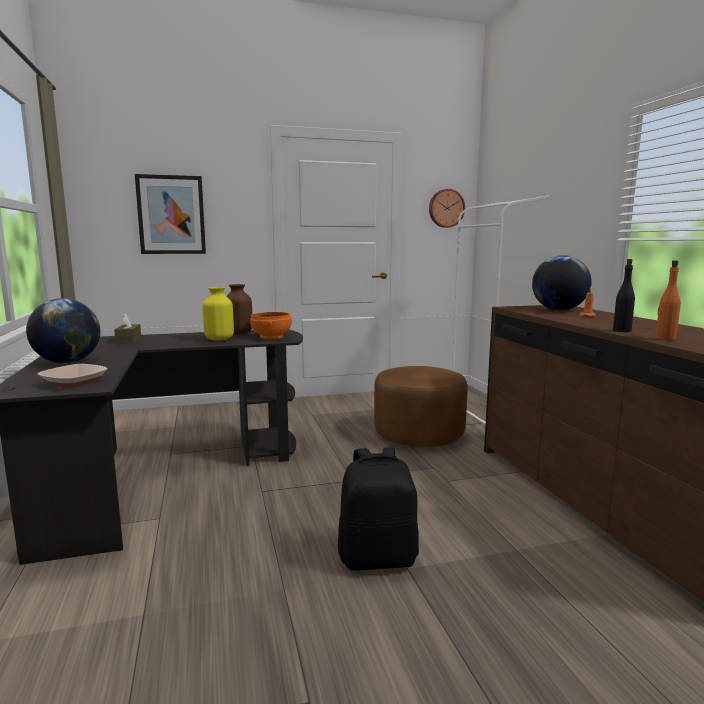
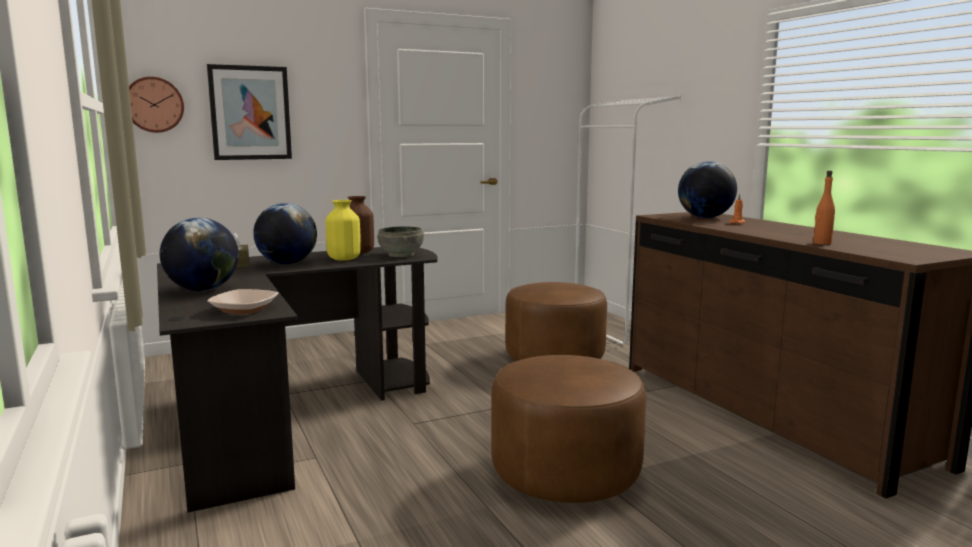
camera: 10 degrees left, 0 degrees up
(167, 341) = (287, 263): none -> globe
(272, 337) = (401, 255): orange bowl -> grey bowl
(378, 558) = (565, 472): black backpack -> brown ottoman
(446, 208) = (558, 104): wall clock -> wall clock (154, 105)
(621, 330) = (779, 236): black bottle -> none

